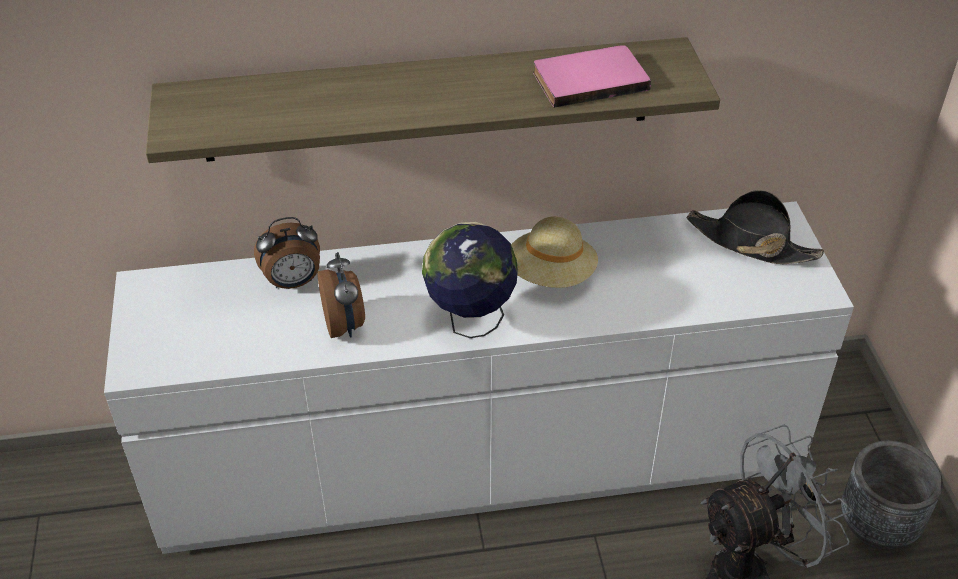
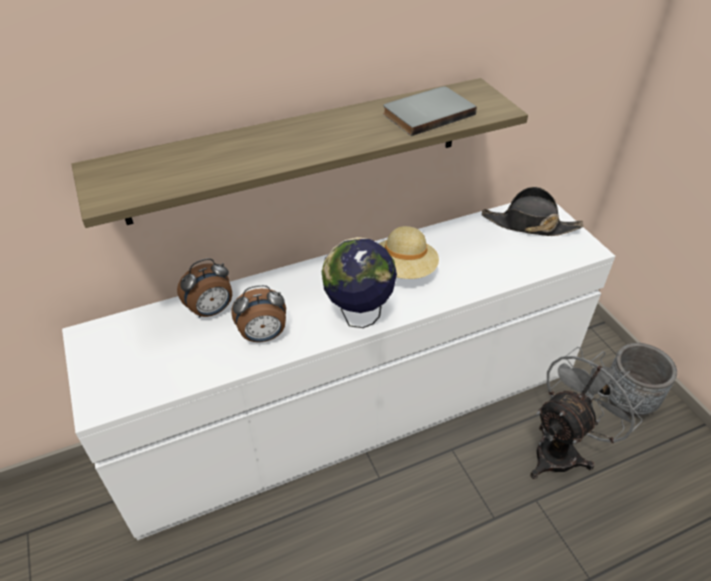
camera: 15 degrees left, 0 degrees up
(345, 325) = (263, 336): alarm clock -> alarm clock turned 105 degrees clockwise
(588, 78) = (426, 113): pink book -> grey book

